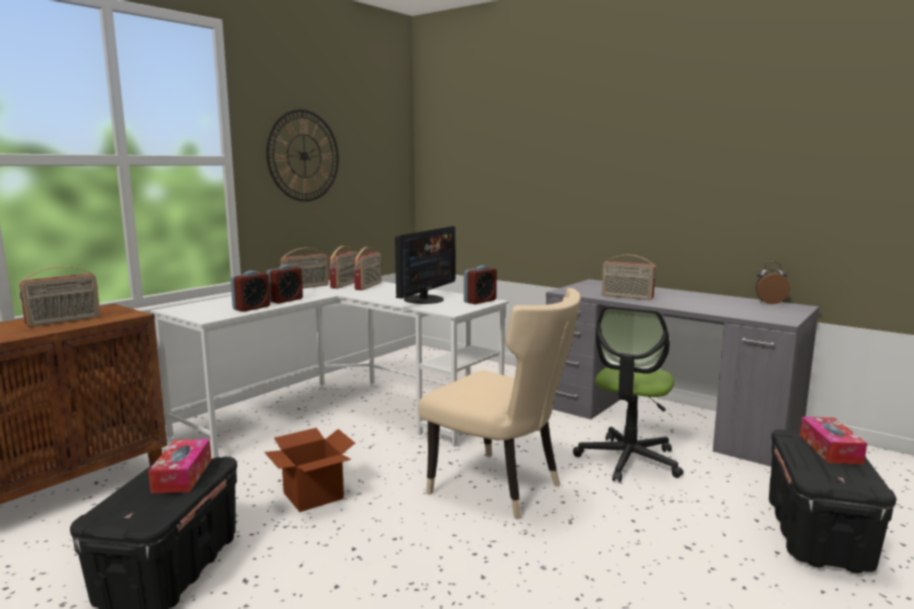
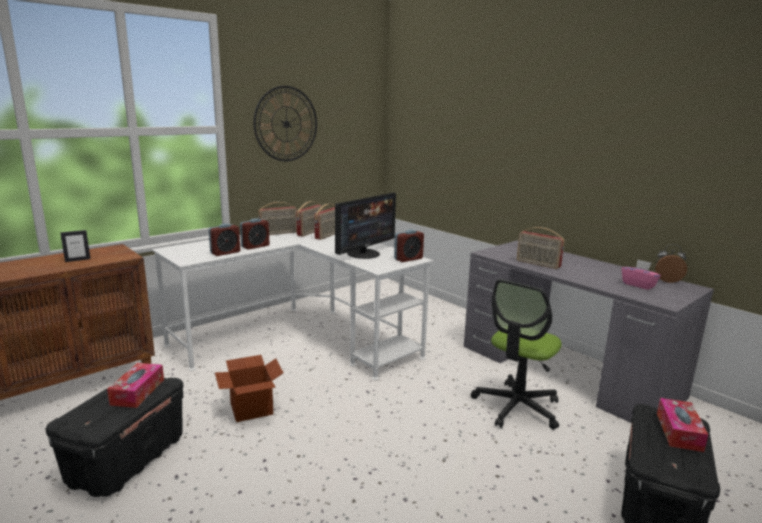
camera: 10 degrees right, 5 degrees up
(64, 321) = (77, 260): radio -> picture frame
(501, 488) = (399, 420): beige chair -> none
(744, 308) = (638, 285): none -> pink tissue box

